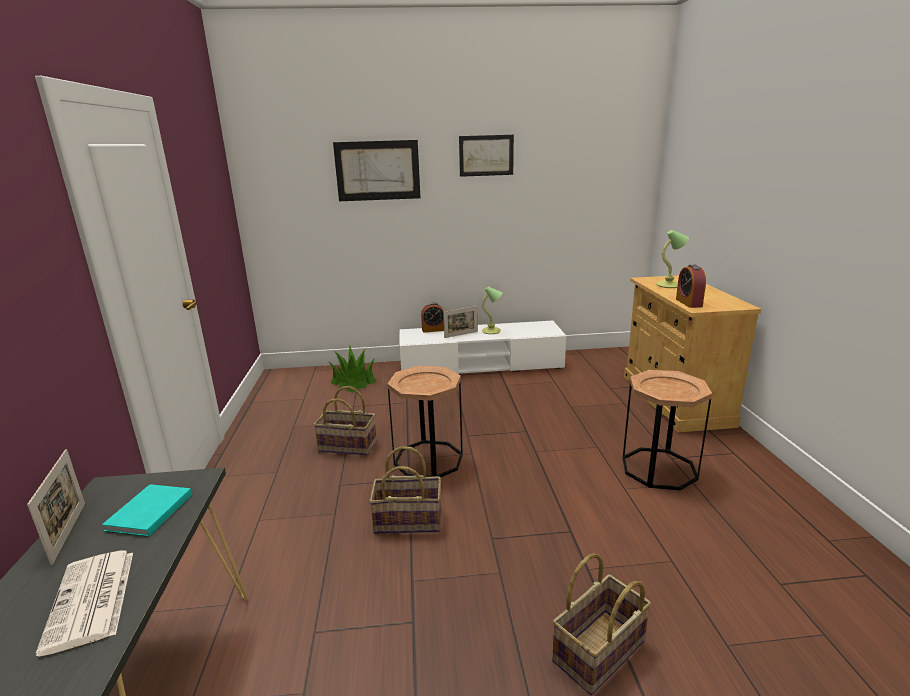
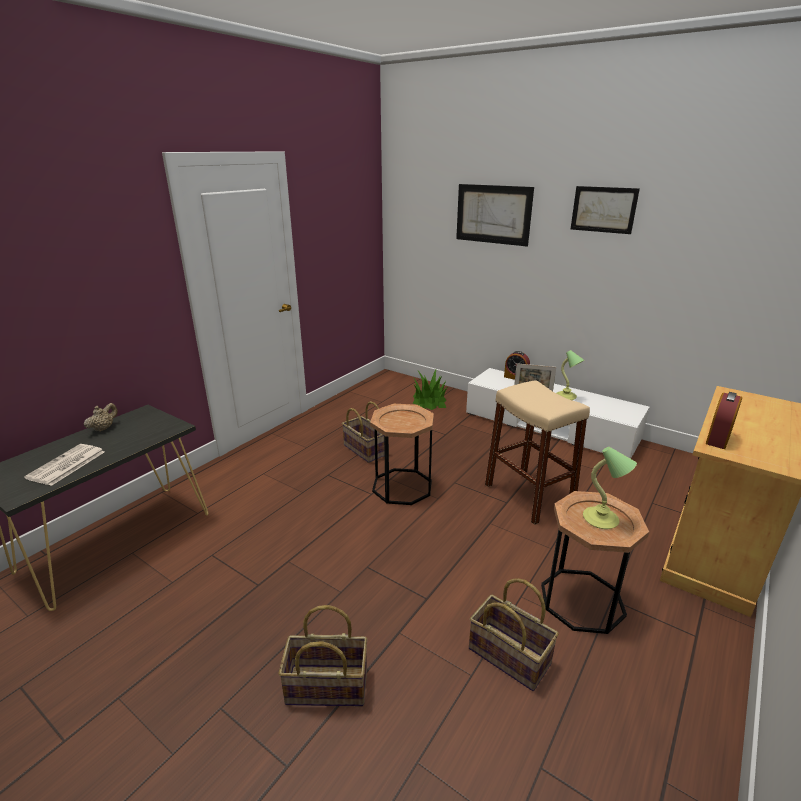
camera: 40 degrees right, 5 degrees up
(69, 532) = (104, 428): picture frame -> beige teapot
(147, 513) = (135, 434): turquoise book -> none
(408, 520) = (335, 522): basket -> basket (510, 655)
(534, 419) = (529, 495): none -> beige stool
(669, 285) = (745, 410): table lamp -> table lamp (602, 519)

